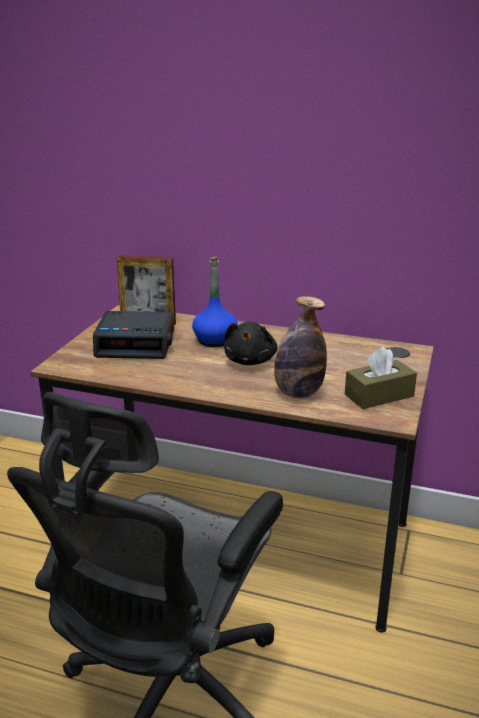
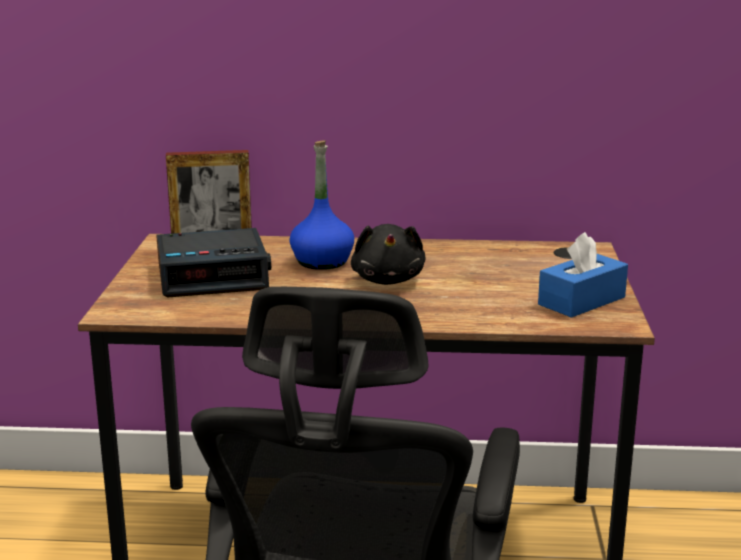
camera: 15 degrees left, 5 degrees down
(298, 393) = (477, 309): bottle -> none
(379, 395) = (581, 301): brown tissue box -> blue tissue box

